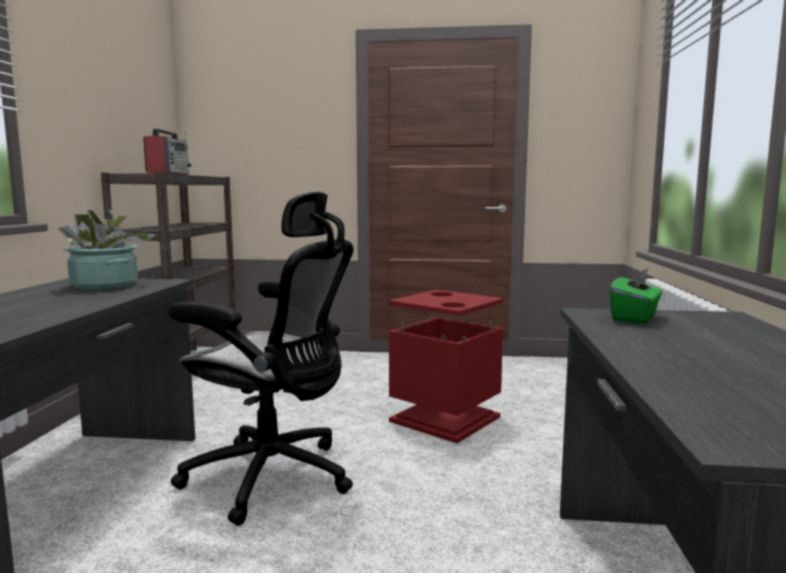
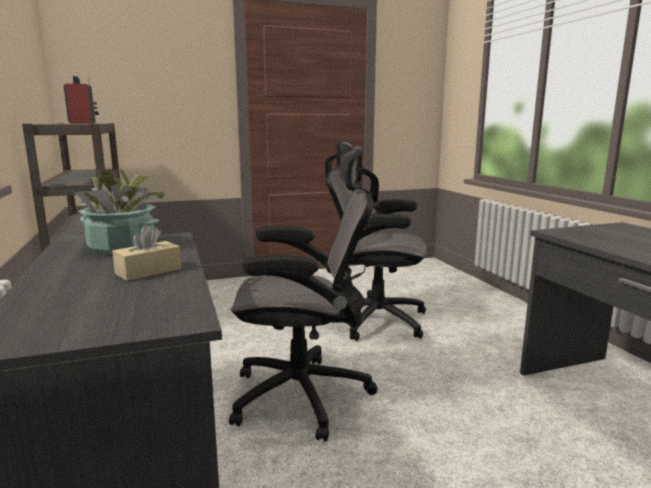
camera: 25 degrees left, 5 degrees up
(69, 303) = (148, 271): none -> beige tissue box
(444, 418) = (375, 321): red trash can -> office chair
(635, 318) = (589, 233): green tissue box -> none

